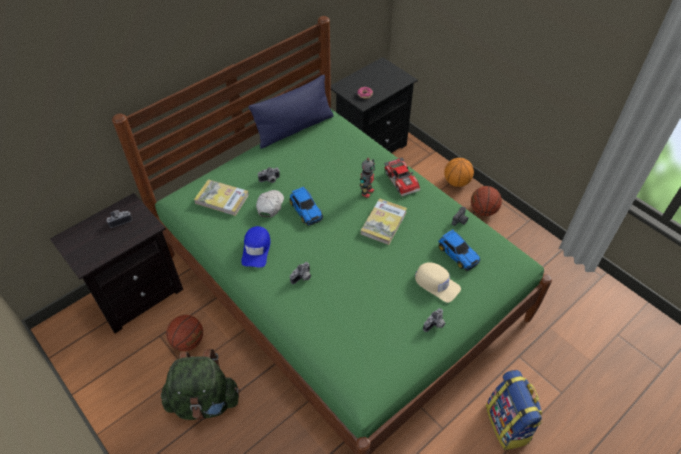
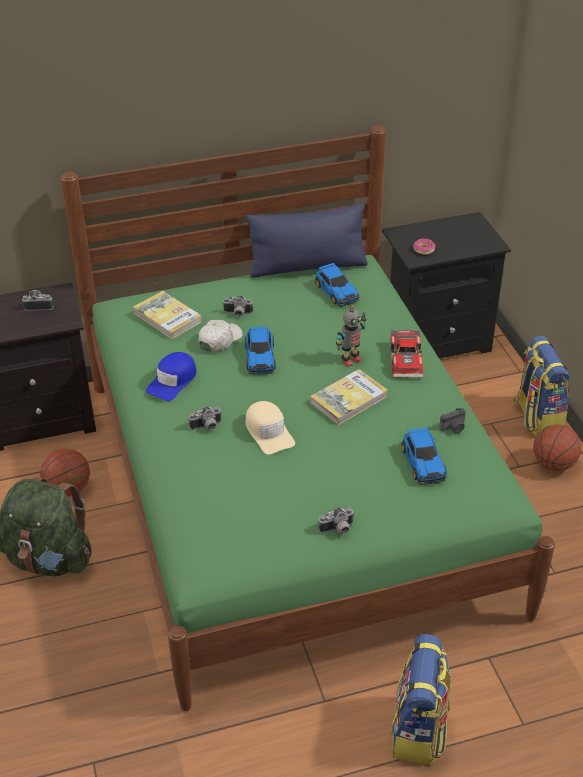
camera: 25 degrees right, 10 degrees down
(326, 142) = (336, 291): none -> toy car
(436, 284) = (370, 486): beige cap -> beige cap (268, 432)
(456, 182) = (537, 417): basketball -> backpack

